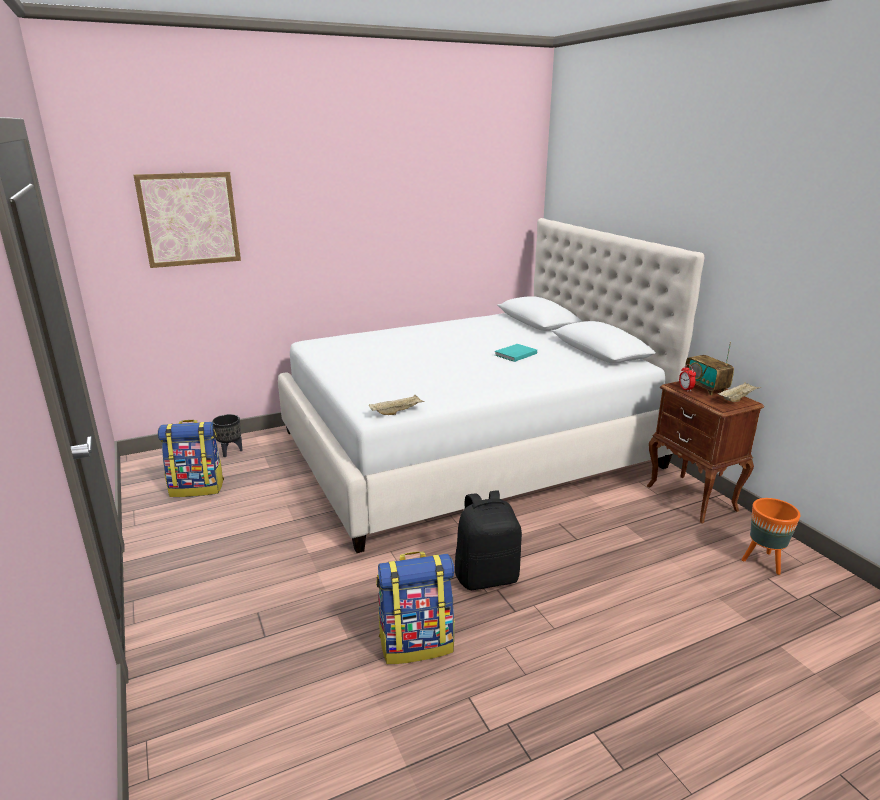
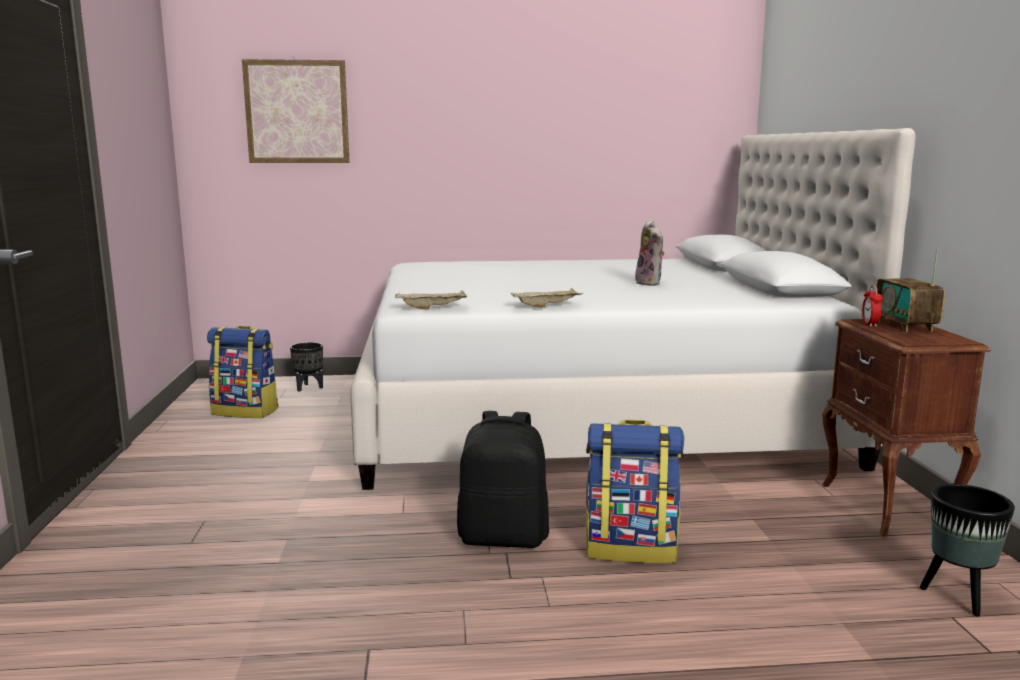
camera: 20 degrees right, 10 degrees down
(417, 643) = (354, 583): backpack -> backpack (631, 548)
(514, 354) = (650, 283): turquoise book -> plush toy
(737, 399) = (946, 337): beige tray -> beige tray (546, 306)
(763, 563) = (957, 597): orange planter -> black planter

